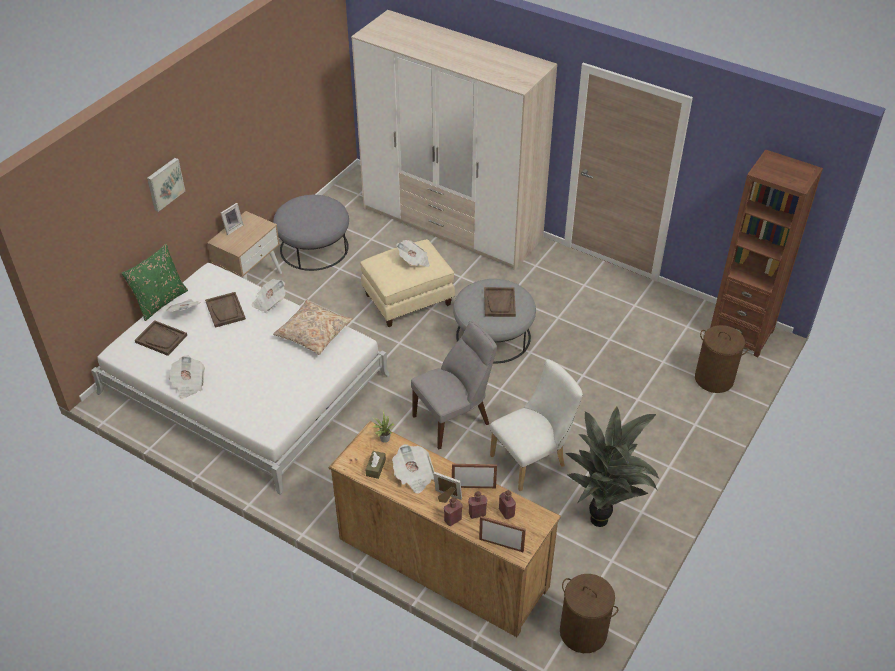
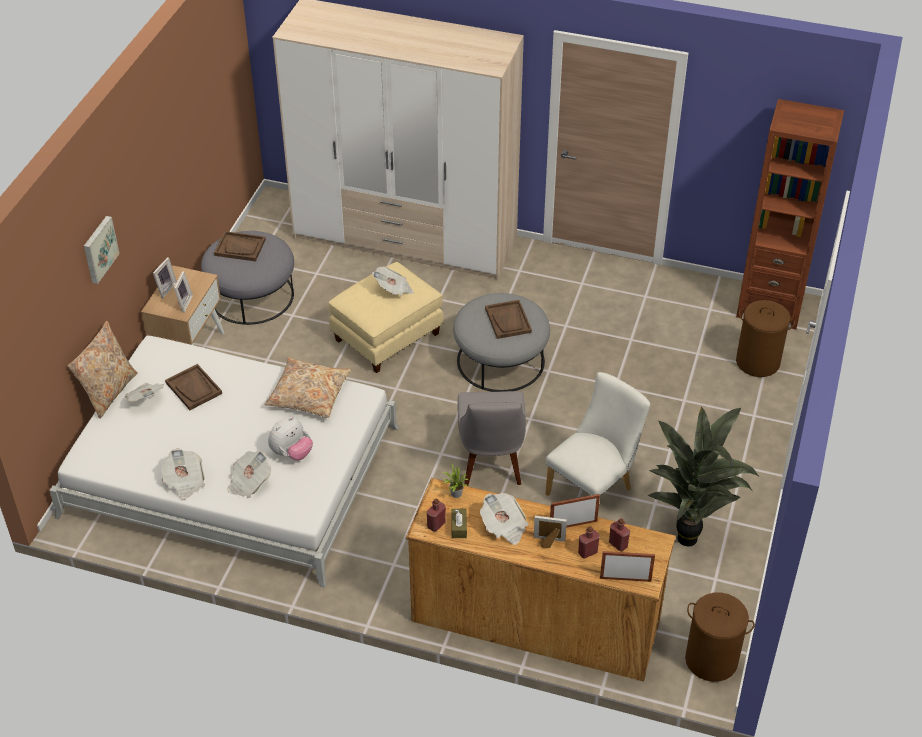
camera: 15 degrees left, 0 degrees up
(160, 301) = (108, 392): green pillow -> beige pillow
(161, 339) = (129, 436): brown tray -> brown tray (240, 247)
(241, 242) = (183, 303): none -> picture frame
(269, 302) = (242, 369): newspaper -> newspaper (249, 482)
(281, 378) = (291, 453): none -> plush toy
(453, 520) = (564, 564): red bottle -> red bottle (436, 524)
(454, 419) = (491, 462): grey chair -> grey chair turned 135 degrees clockwise

